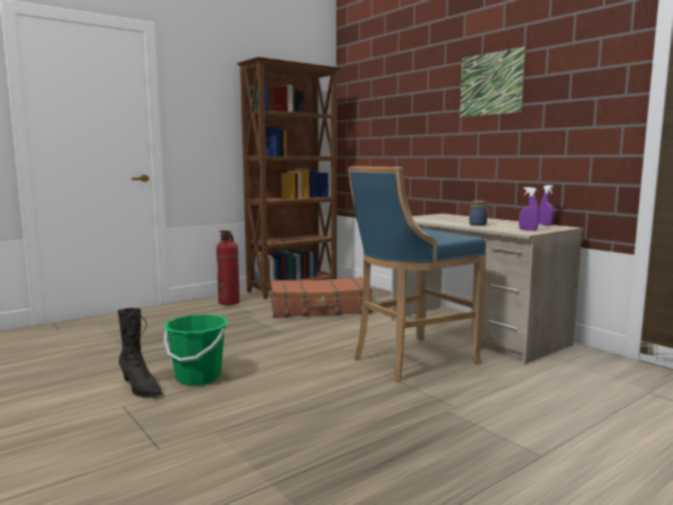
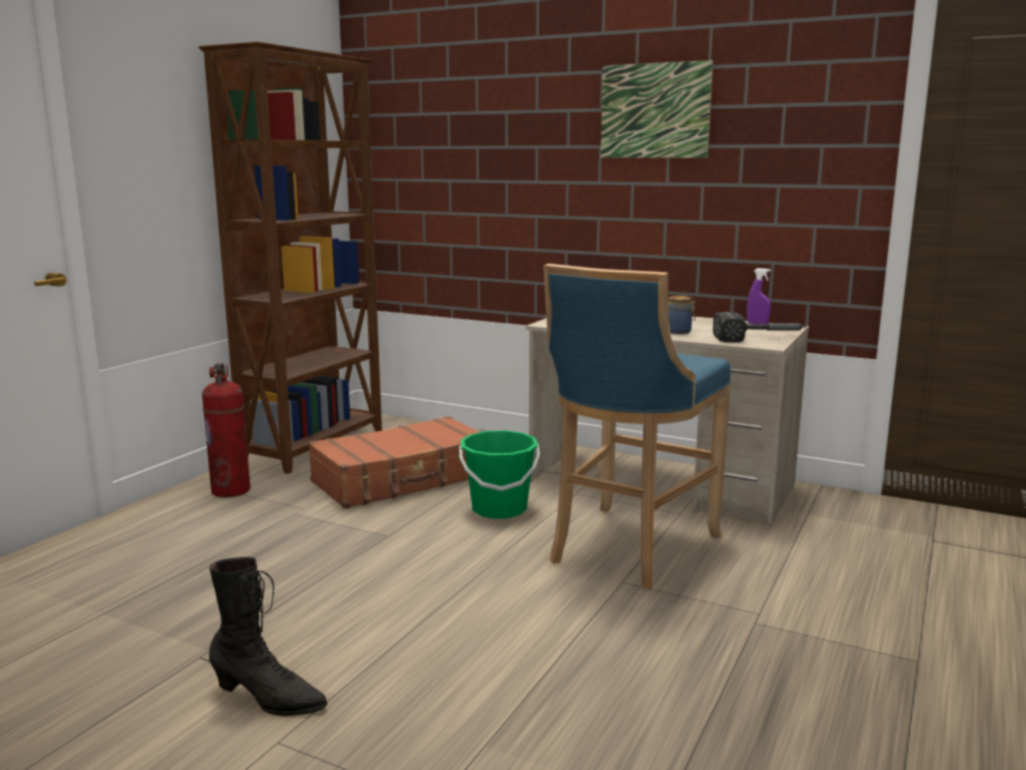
camera: 25 degrees left, 5 degrees up
(198, 377) = (347, 652): green bucket -> green bucket (499, 509)
(528, 230) = (760, 338): purple spray bottle -> hammer

